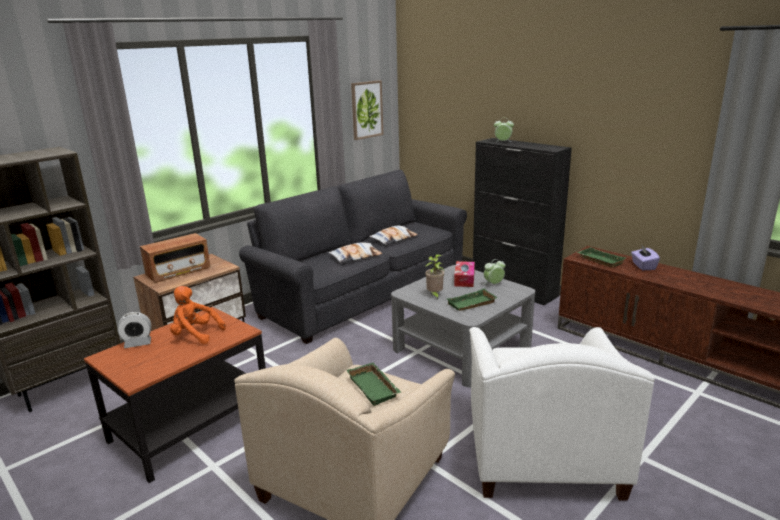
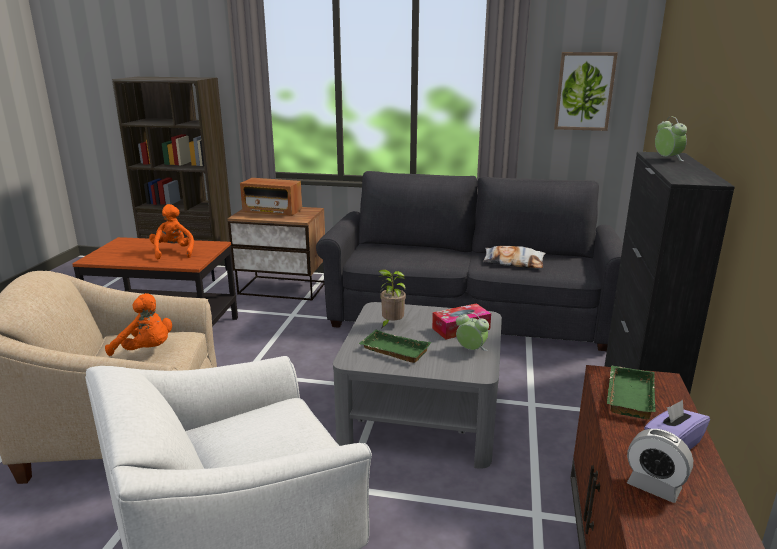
camera: 55 degrees right, 0 degrees up
(138, 343) = (148, 242): alarm clock -> alarm clock (653, 487)
(355, 257) = (434, 261): pillow -> none
(375, 387) = (146, 351): green tray -> orange plush toy

